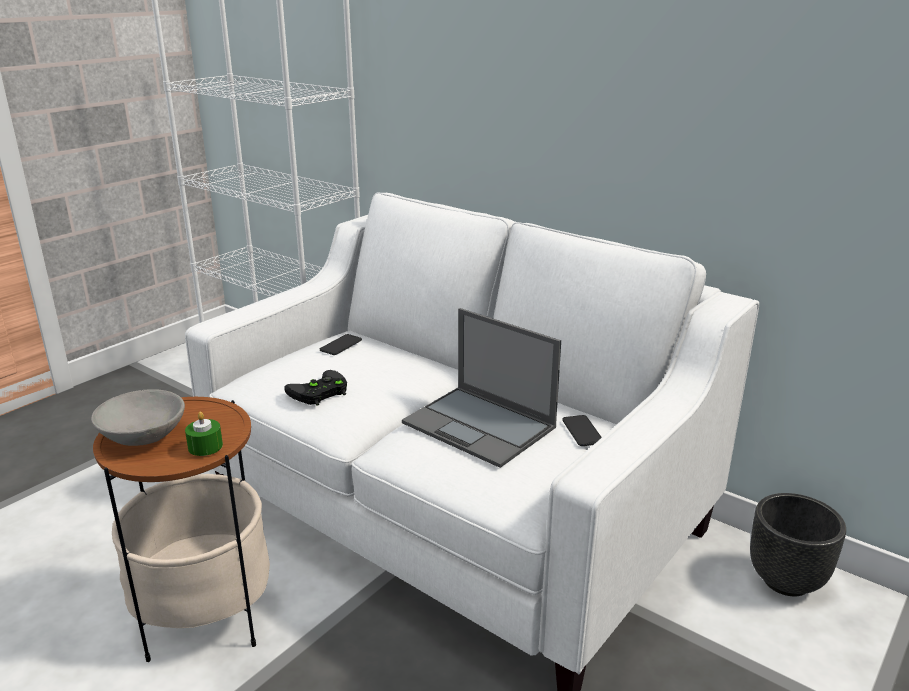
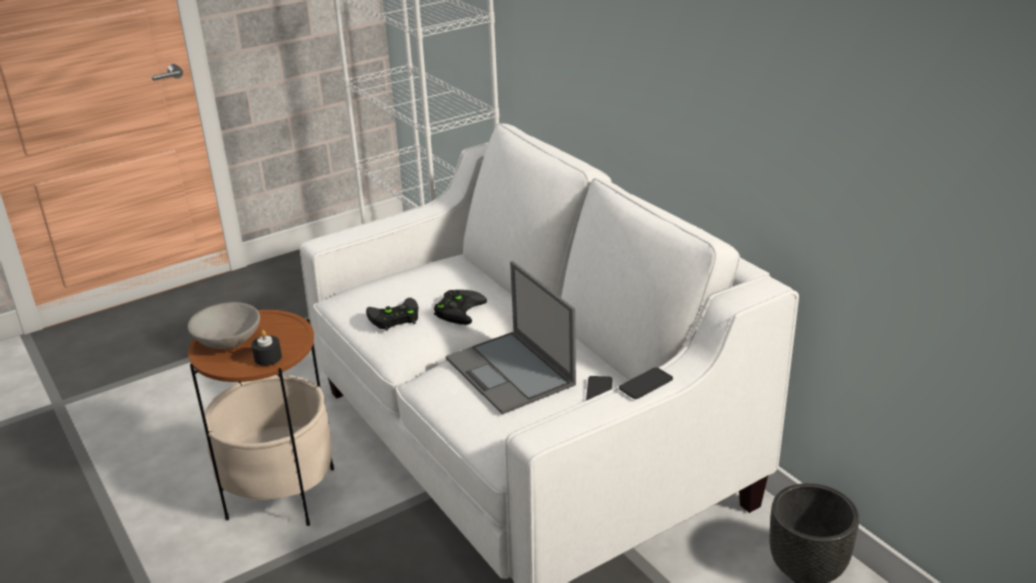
camera: 20 degrees right, 5 degrees up
(205, 446) = (268, 358): green candle -> black candle
(341, 345) = (439, 271): phone -> phone (646, 384)
(383, 375) = (458, 309): none -> black game controller

